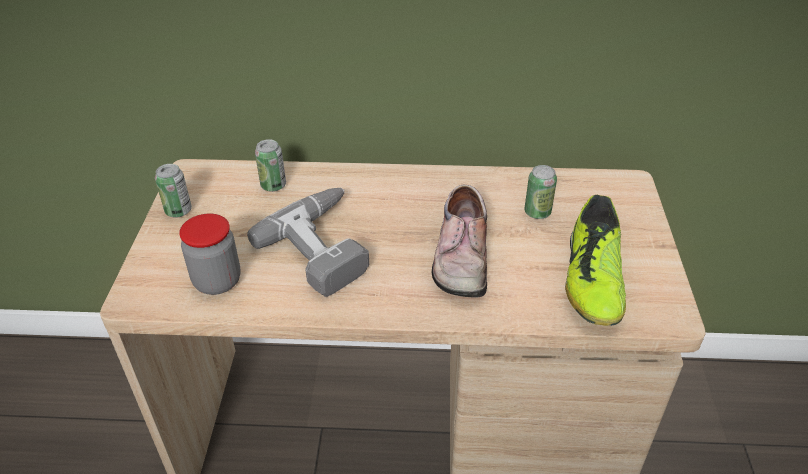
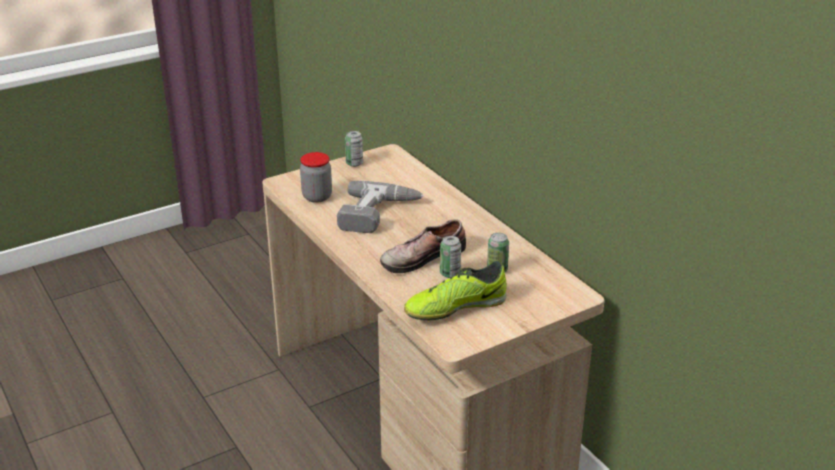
camera: 55 degrees right, 10 degrees down
(273, 185) = (409, 179): can -> can (450, 273)

